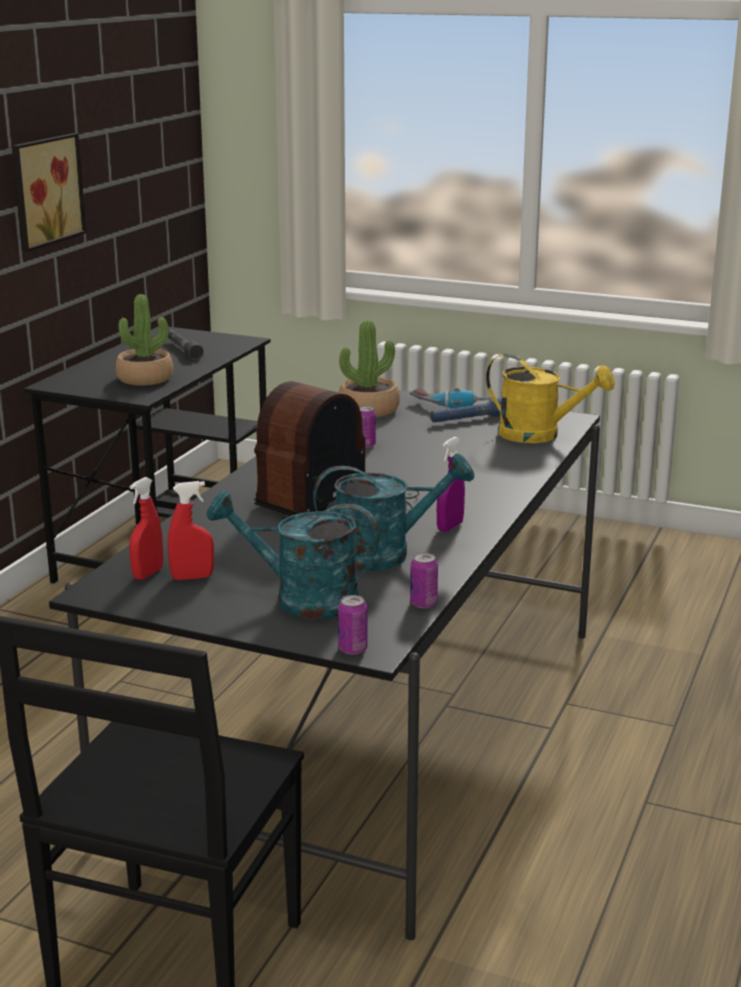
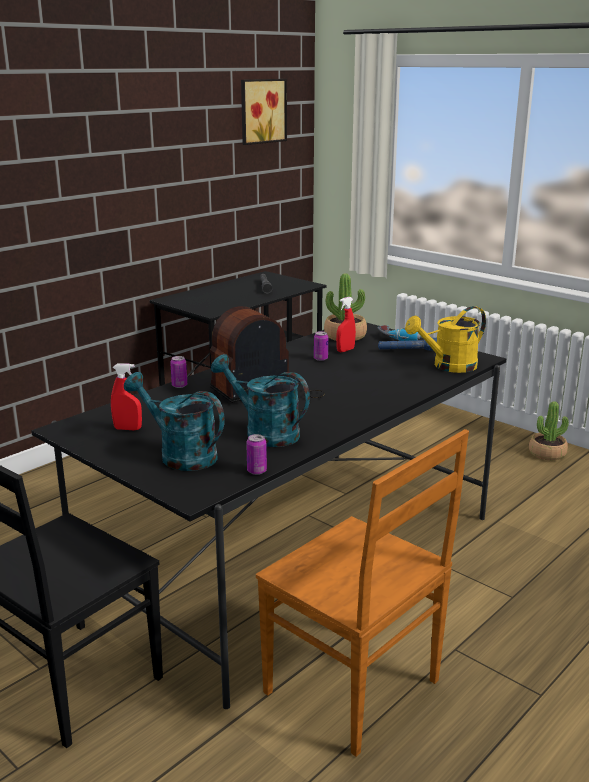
camera: 20 degrees right, 0 degrees up
(44, 190) = (177, 176): picture -> picture (261, 111)
(145, 379) = (224, 302): potted plant -> potted plant (547, 453)
(148, 574) = (104, 422): red spray bottle -> red spray bottle (345, 350)
(352, 649) = (179, 494): can -> can (179, 385)
(385, 554) = (264, 433): turquoise watering can -> turquoise watering can turned 150 degrees counterclockwise
(450, 527) = (325, 421): purple spray bottle -> none
(540, 435) = (448, 367): yellow watering can -> yellow watering can turned 105 degrees clockwise
(558, 876) = (355, 689): none -> brown chair

